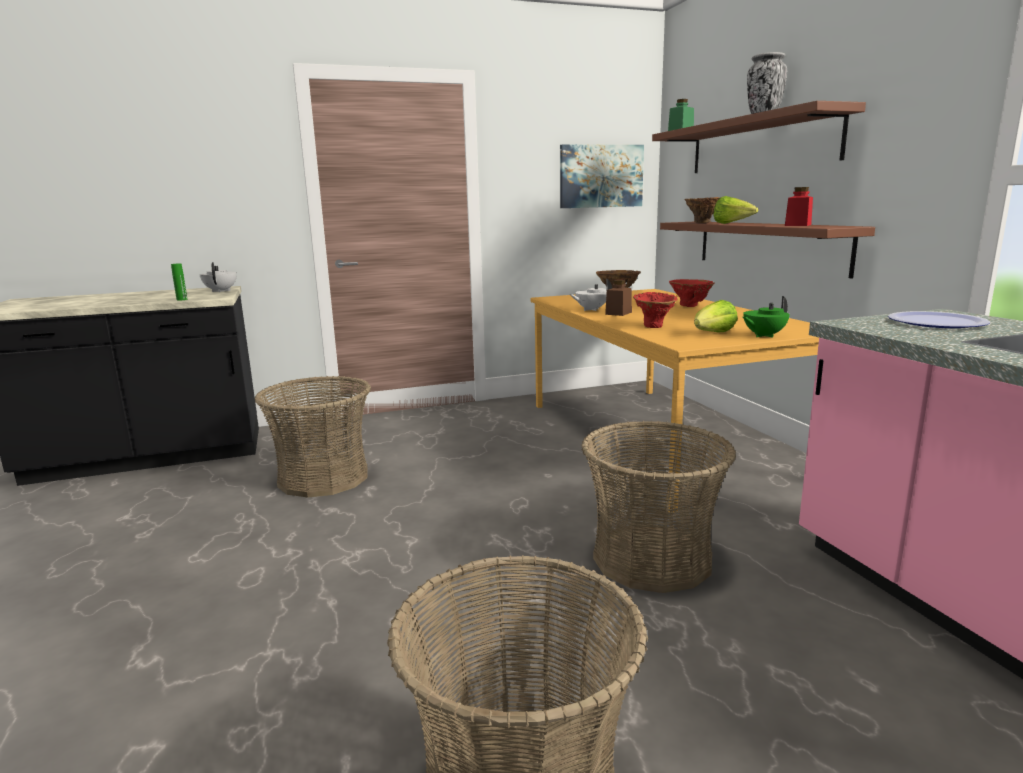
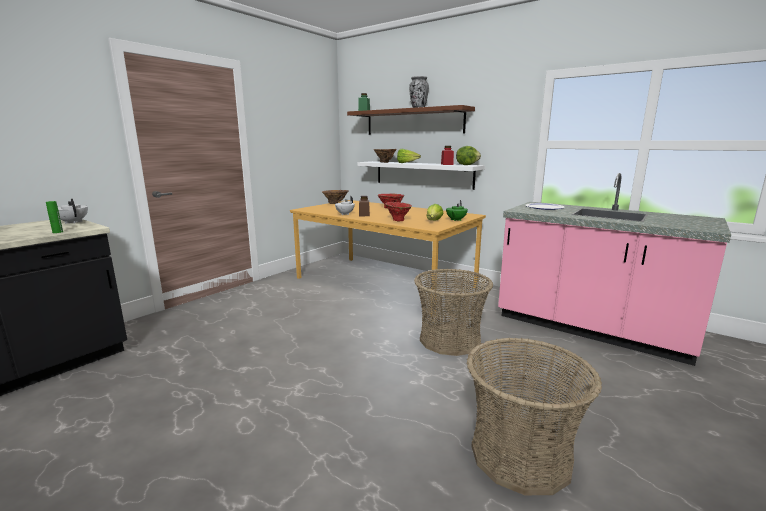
camera: 35 degrees left, 0 degrees up
(323, 477) = (208, 351): basket -> none
(601, 176) = (313, 134): picture -> none
(768, 245) = (423, 174): brown shelf -> white shelf
(832, 226) = (466, 165): none -> lettuce

